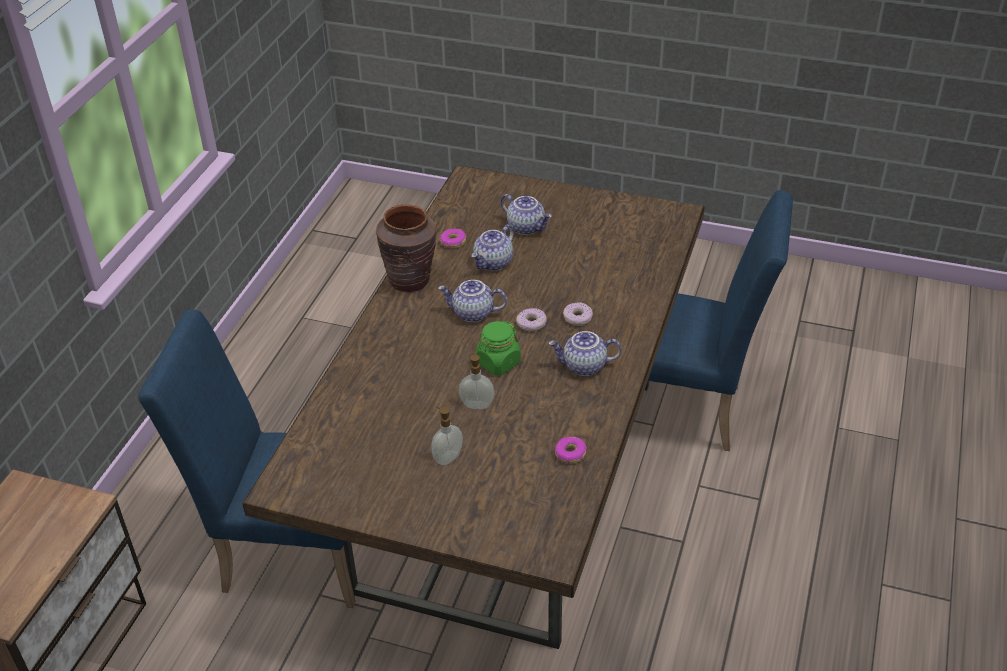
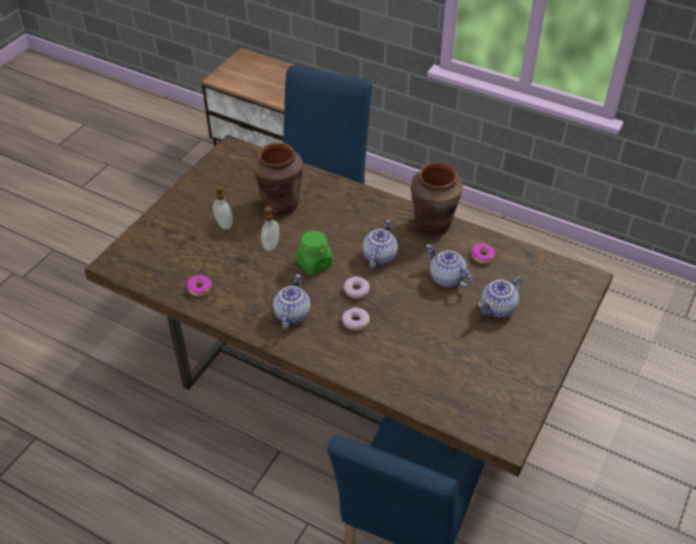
camera: 100 degrees right, 5 degrees up
(398, 411) = (281, 204): none -> brown vase

